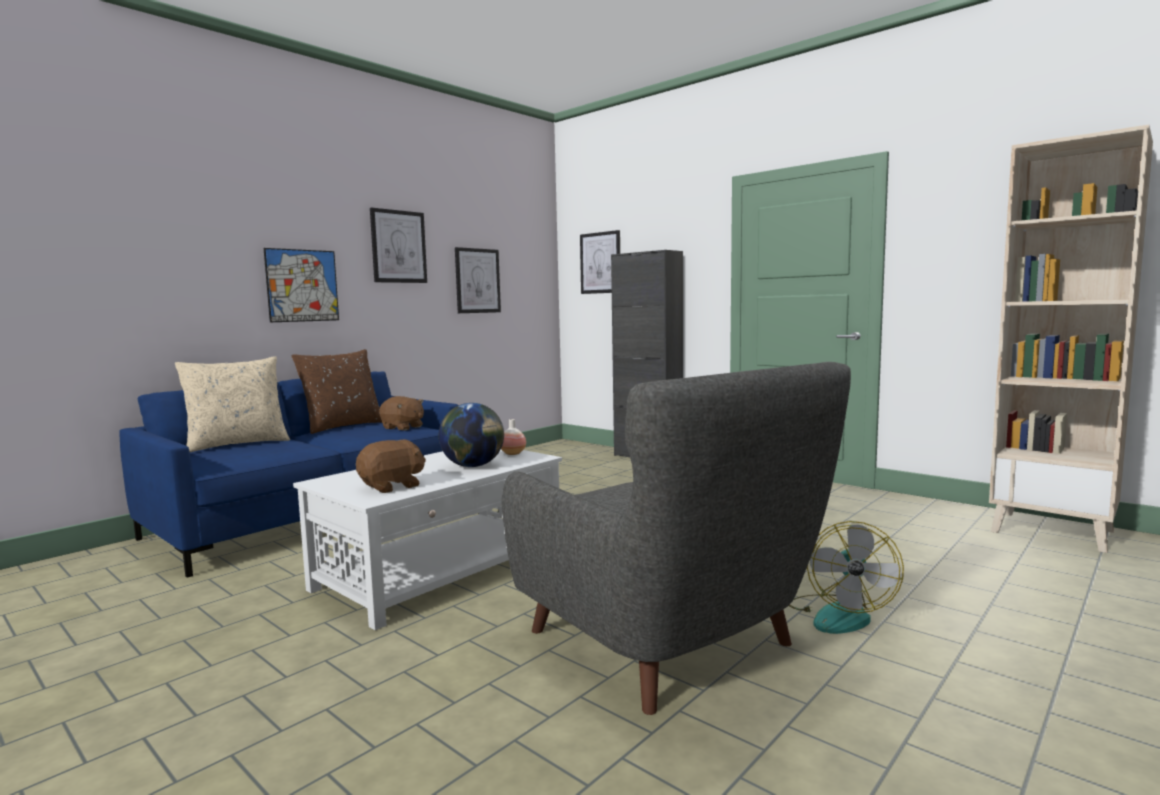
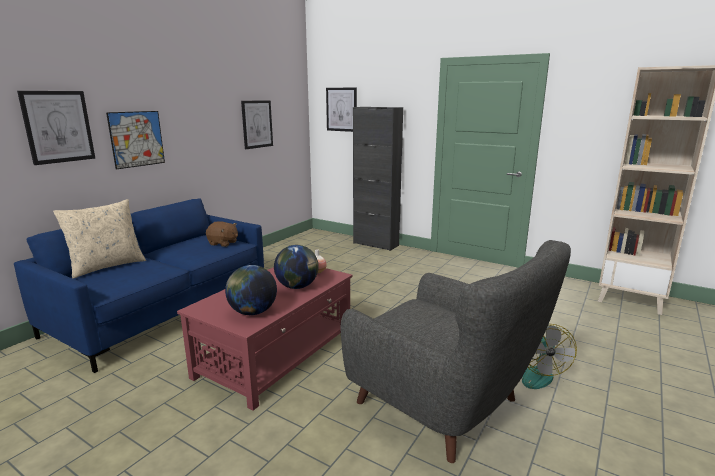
camera: 10 degrees left, 10 degrees up
(342, 426) = (177, 243): brown pillow -> none
(392, 486) = (252, 312): brown plush toy -> globe
(398, 246) = (203, 103): picture -> picture (58, 127)
(442, 570) = (277, 354): white coffee table -> red coffee table

